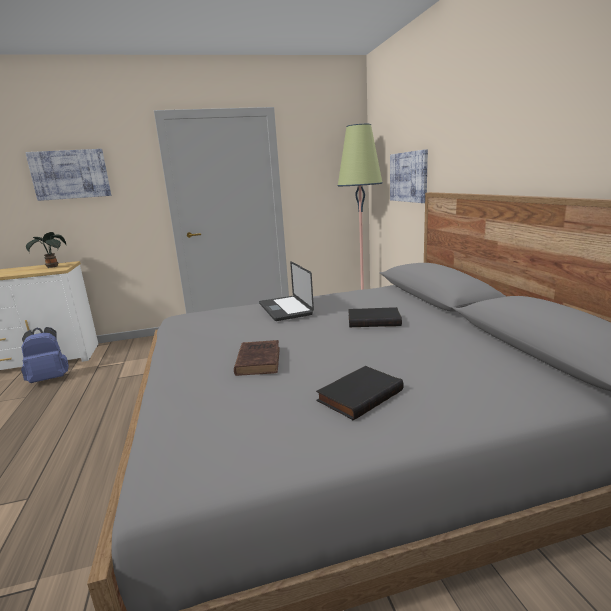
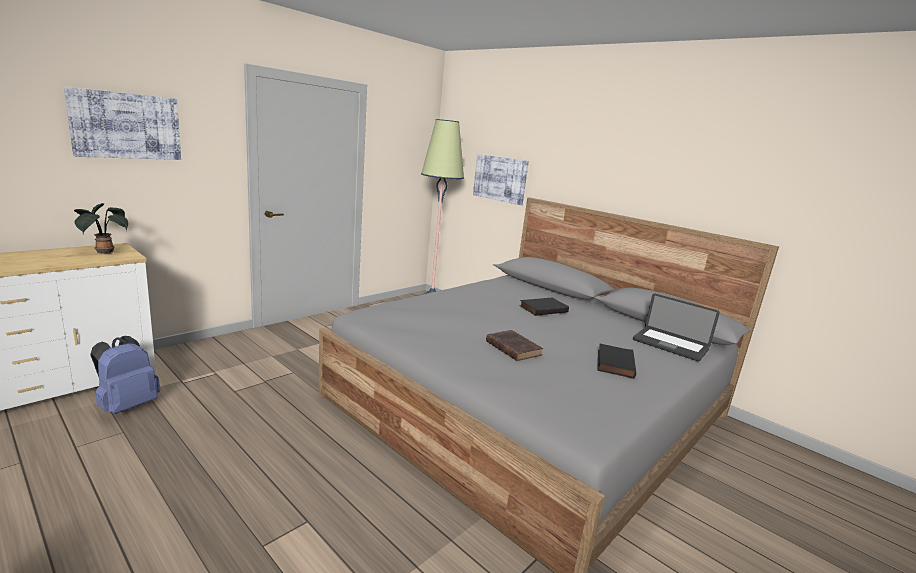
camera: 35 degrees left, 0 degrees up
(285, 309) = (460, 301): laptop -> laptop (670, 345)

